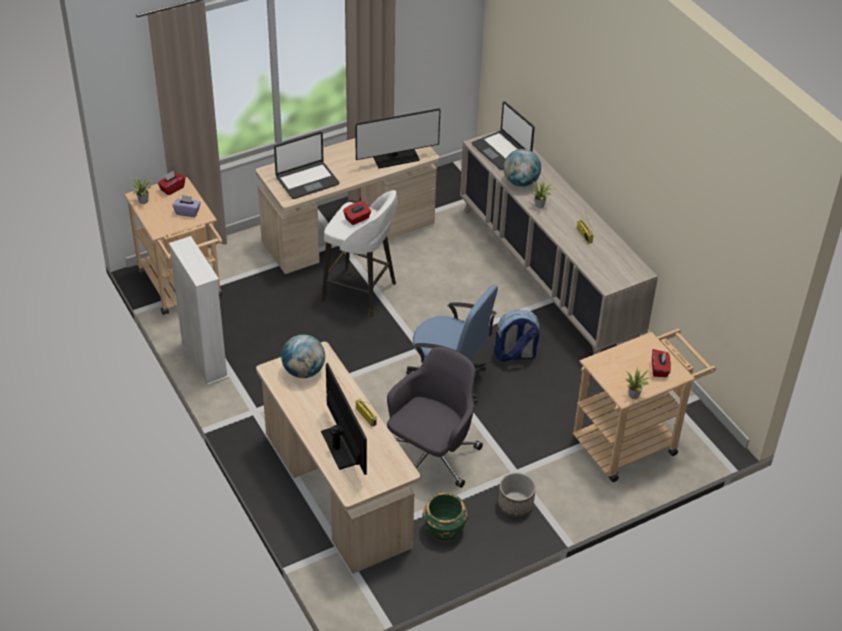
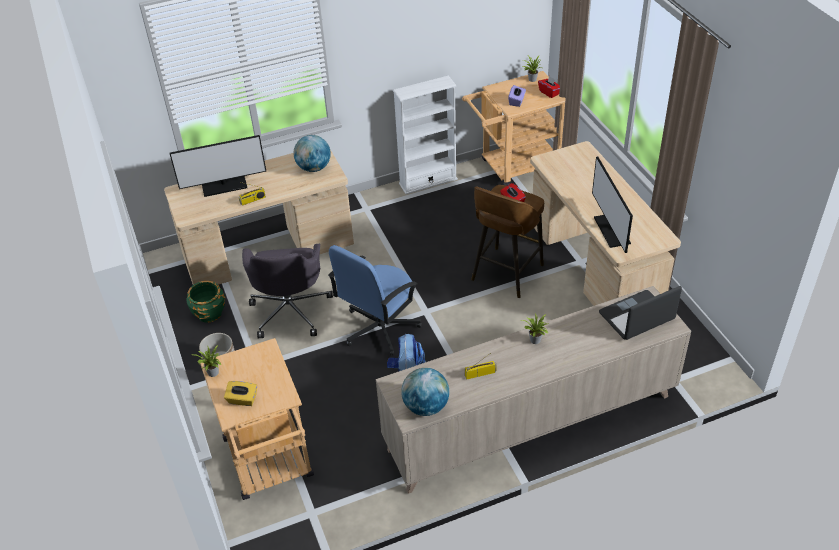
camera: 100 degrees right, 0 degrees up
(307, 180) = (571, 171): laptop -> none
(361, 293) = (506, 274): white stool -> brown stool
(431, 456) = (290, 310): grey office chair -> grey office chair turned 45 degrees clockwise
(520, 182) = (577, 328): globe -> globe (426, 406)
(659, 369) = (242, 400): red tissue box -> yellow tissue box

